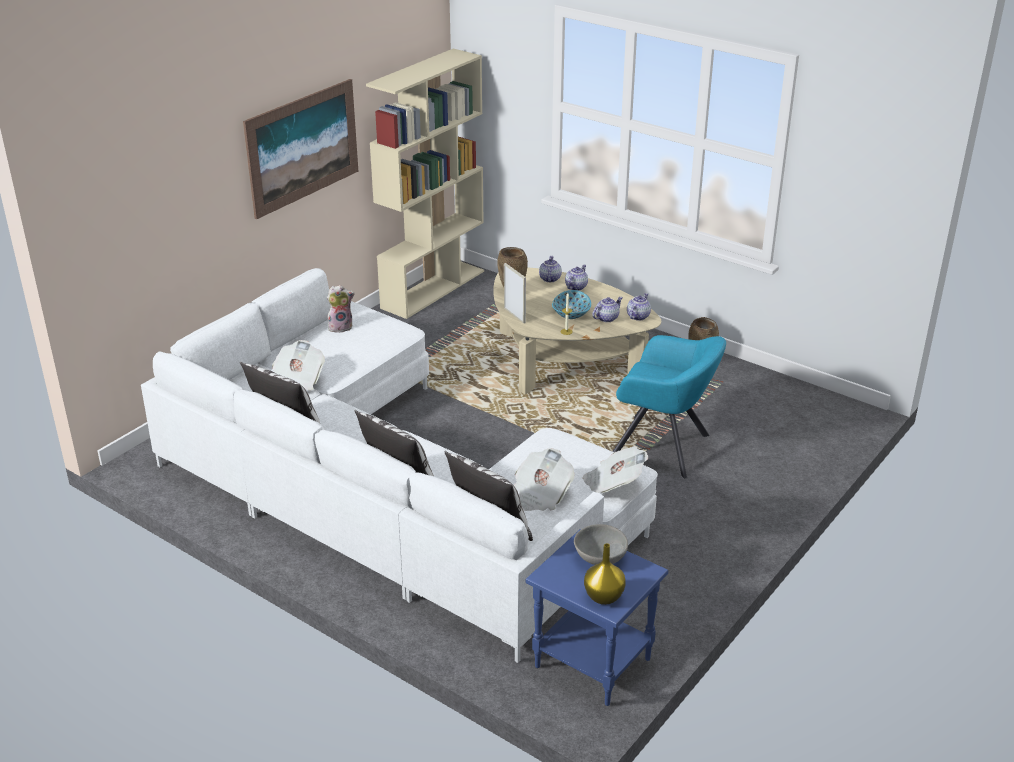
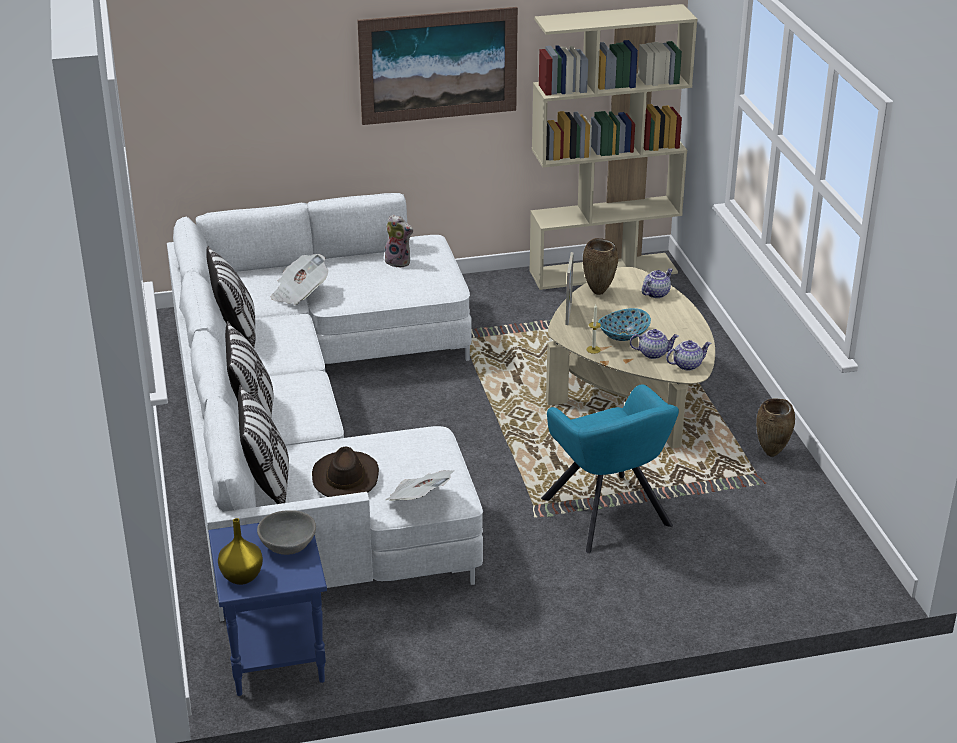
camera: 40 degrees right, 0 degrees up
(541, 495) = (345, 478): newspaper -> brown hat
(575, 287) = (669, 311): teapot -> none

